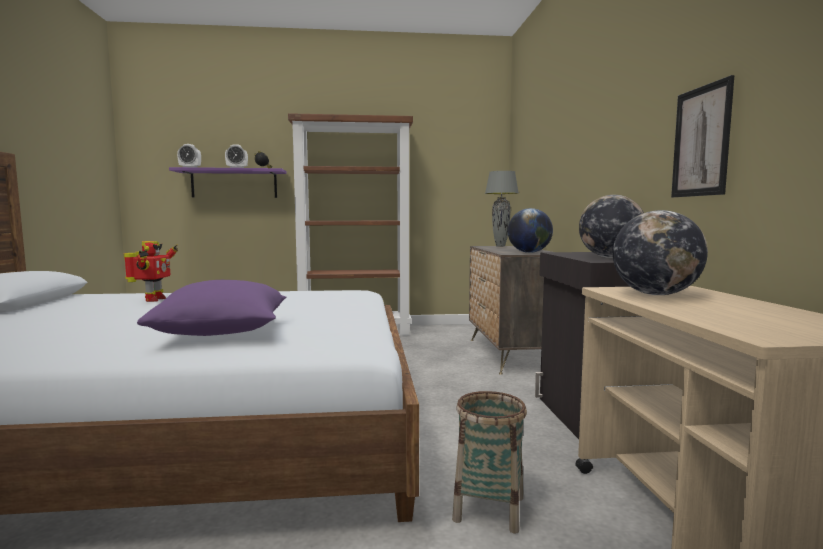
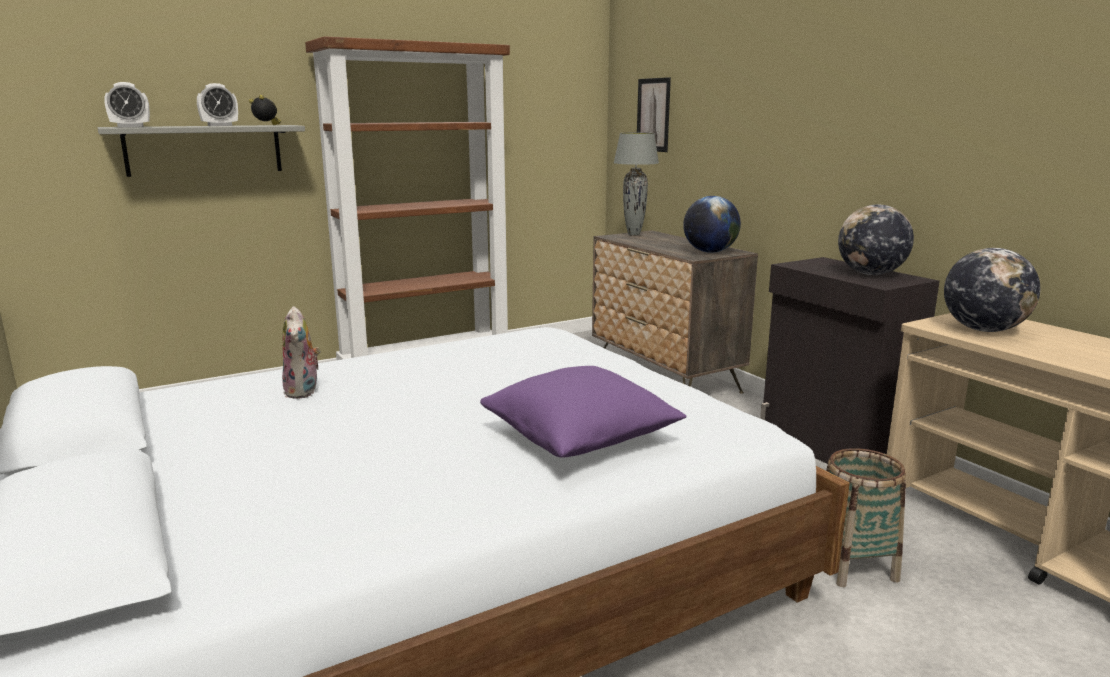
camera: 25 degrees left, 10 degrees up
(153, 300) = (304, 391): toy robot -> plush toy
(234, 184) = (204, 149): purple shelf -> grey shelf
(701, 141) = (991, 160): picture -> picture (653, 115)

